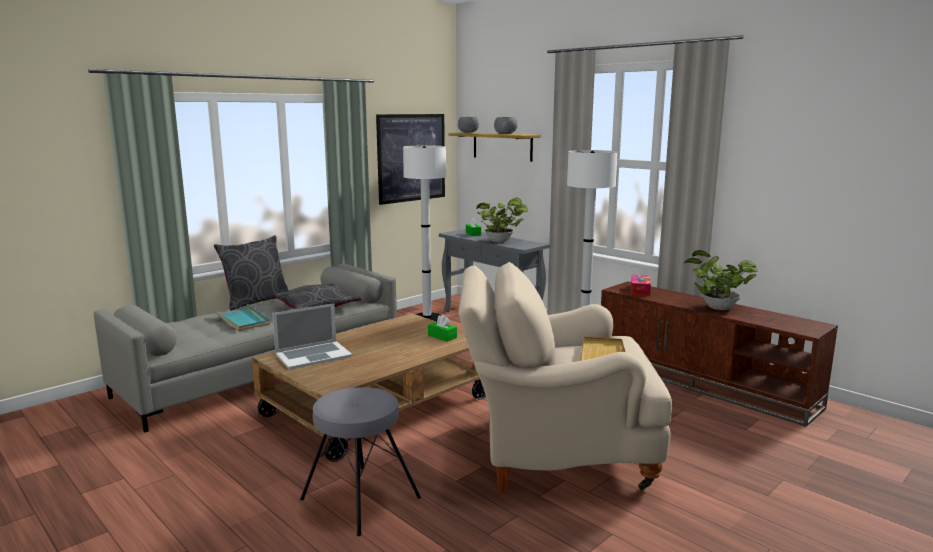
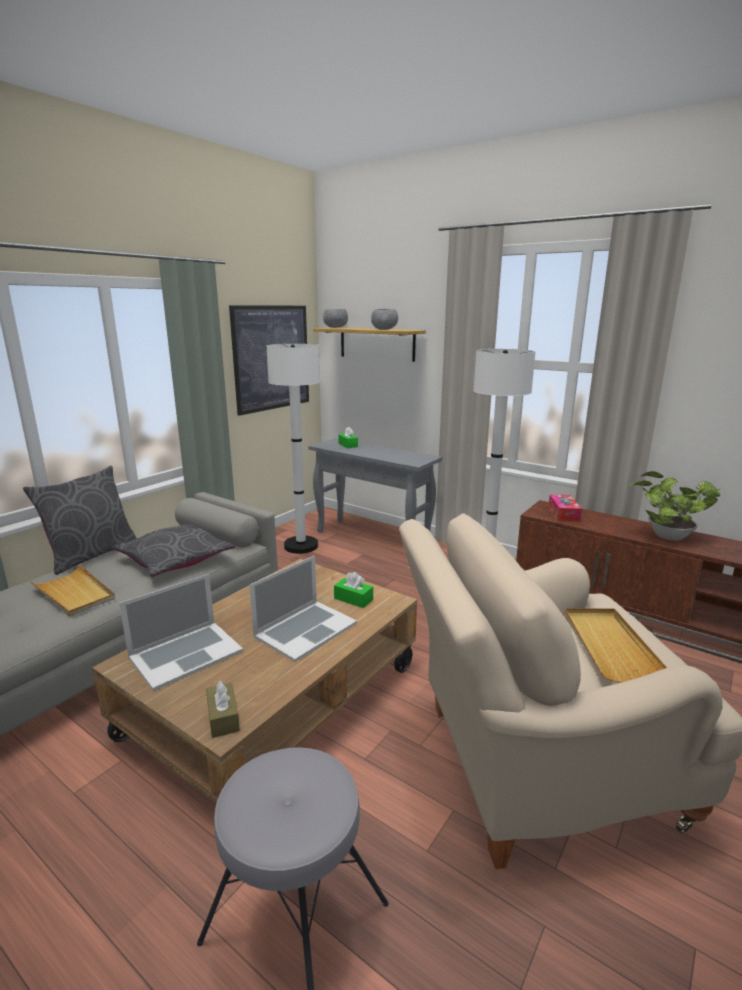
camera: 10 degrees left, 5 degrees up
(242, 320) = (74, 593): turquoise tray -> beige tray
(330, 383) = (223, 717): none -> brown tissue box
(399, 349) = (305, 629): none -> laptop
(501, 241) = (385, 455): potted plant -> none

